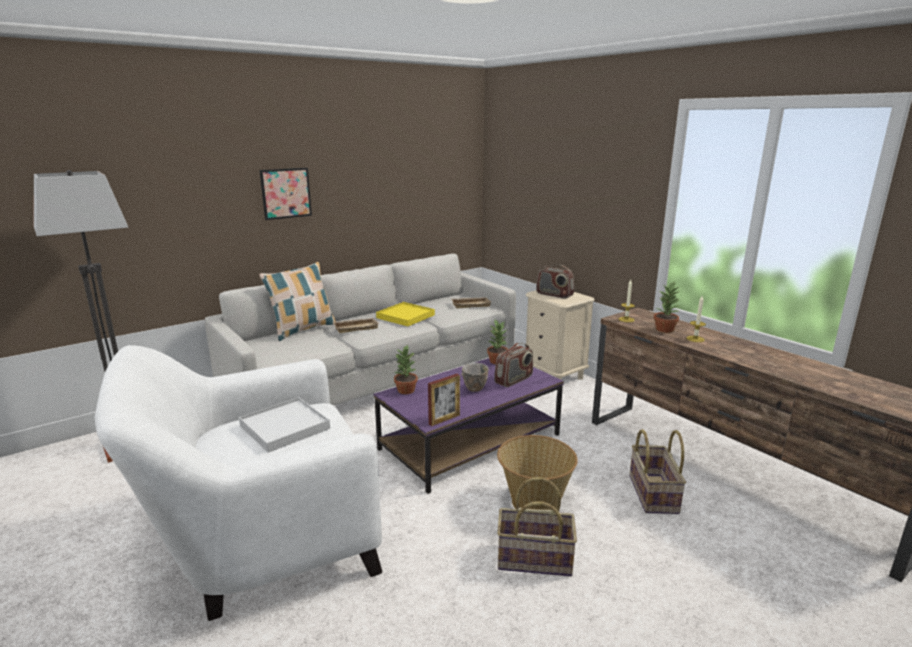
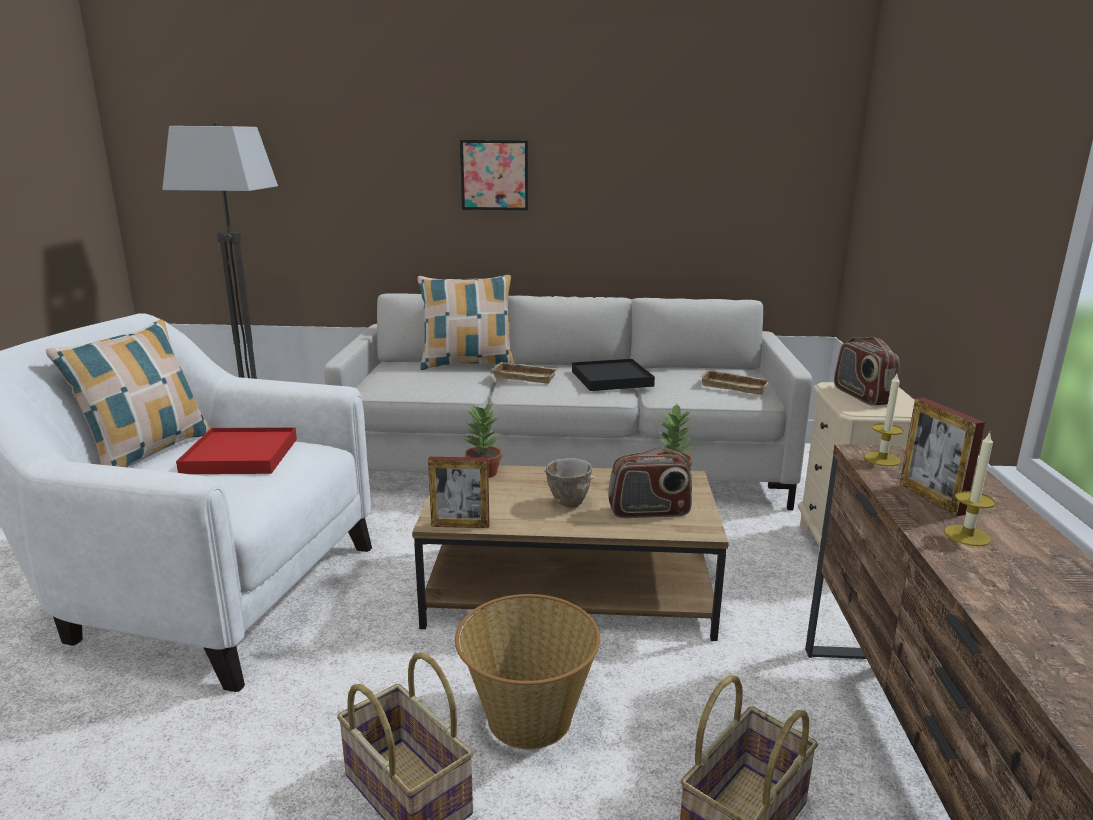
camera: 40 degrees right, 0 degrees up
(202, 451) = (147, 452): none -> pillow
(284, 427) = (240, 456): white tray -> red tray
(406, 316) = (612, 379): yellow tray -> black tray
(471, 441) = (571, 589): purple coffee table -> brown coffee table
(665, 329) = (931, 499): potted plant -> picture frame

